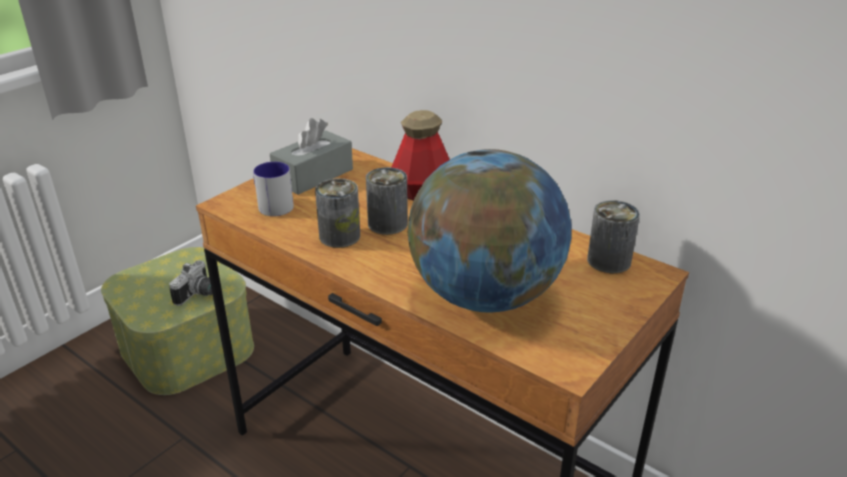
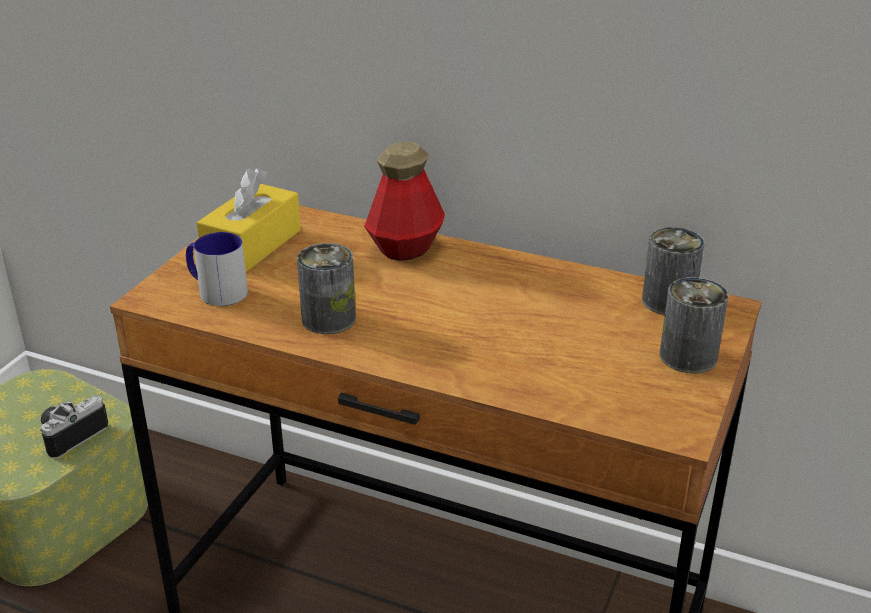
camera: 15 degrees left, 0 degrees up
(198, 294) = (70, 434): camera -> camera turned 150 degrees counterclockwise
(313, 175) = (252, 245): grey tissue box -> yellow tissue box
(387, 224) = (382, 294): can -> can (688, 356)
(485, 296) = (545, 365): globe -> none

